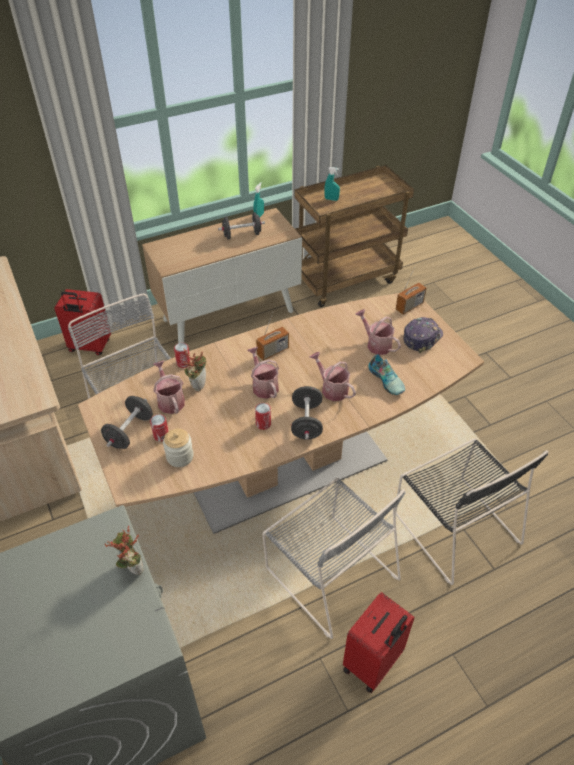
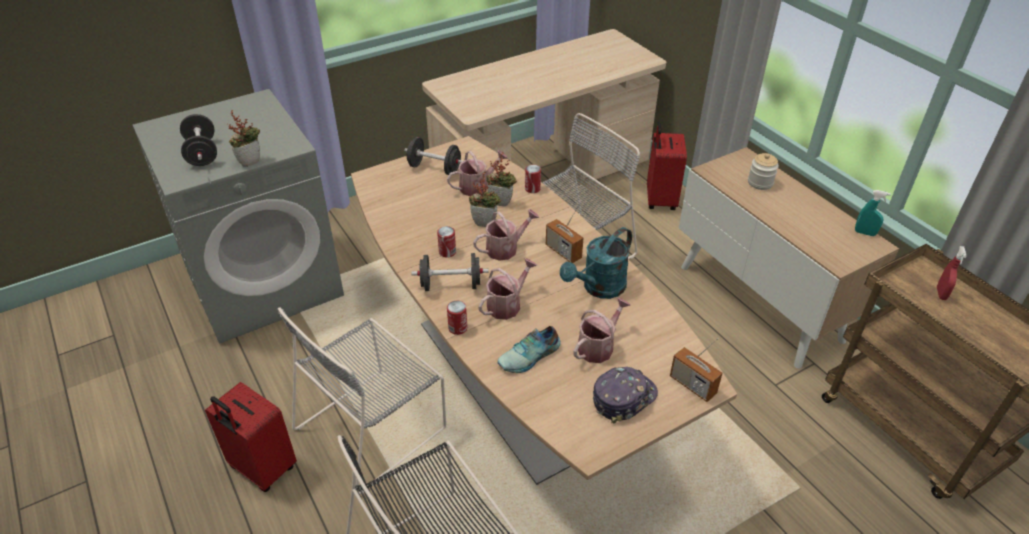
camera: 85 degrees right, 5 degrees down
(161, 435) = (430, 187): can -> can (457, 328)
(180, 456) = (403, 201): jar -> jar (760, 183)
(226, 397) = (485, 222): none -> potted plant
(242, 235) = (809, 221): black dumbbell -> black dumbbell (202, 153)
(317, 337) = (599, 288): none -> turquoise watering can
(331, 199) = (941, 293): turquoise spray bottle -> red spray bottle
(421, 338) = (623, 398): cap -> cap turned 75 degrees counterclockwise

